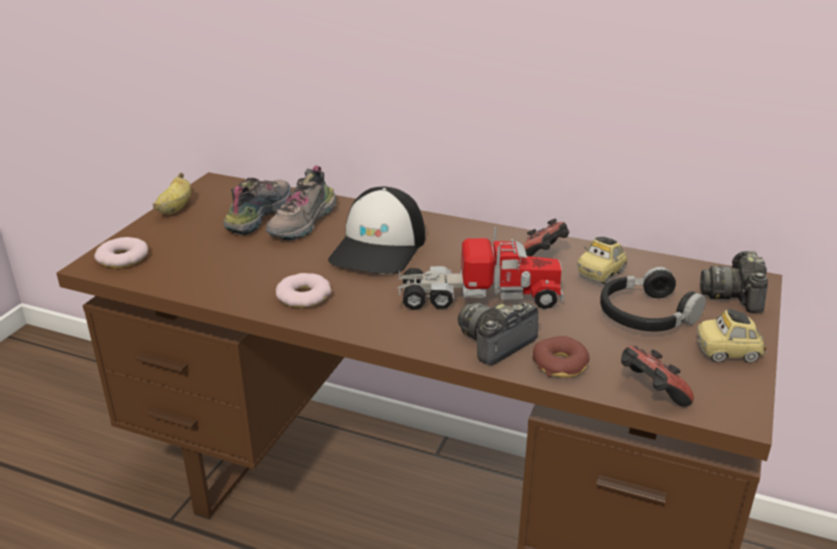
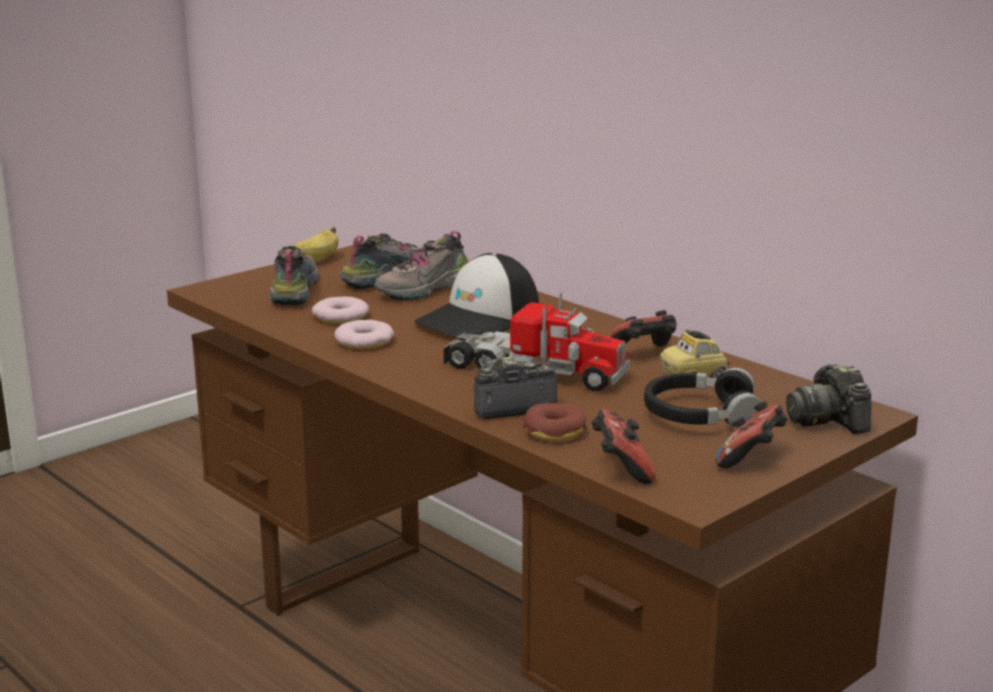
camera: 25 degrees right, 10 degrees down
(122, 258) = (231, 289): donut -> donut (340, 316)
(184, 248) = (293, 290): none -> shoe
(728, 353) = (751, 459): toy car -> game controller
(734, 295) = (828, 420): camera -> camera turned 45 degrees counterclockwise

